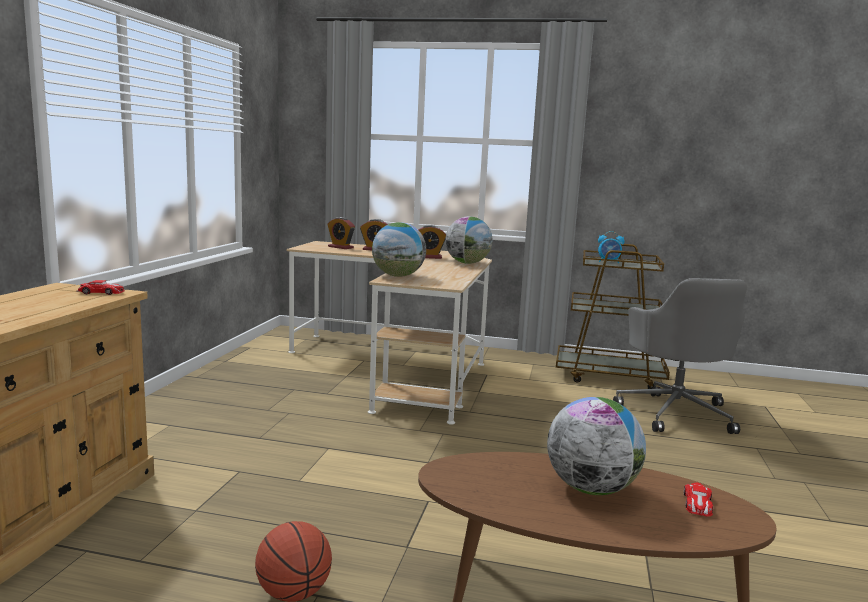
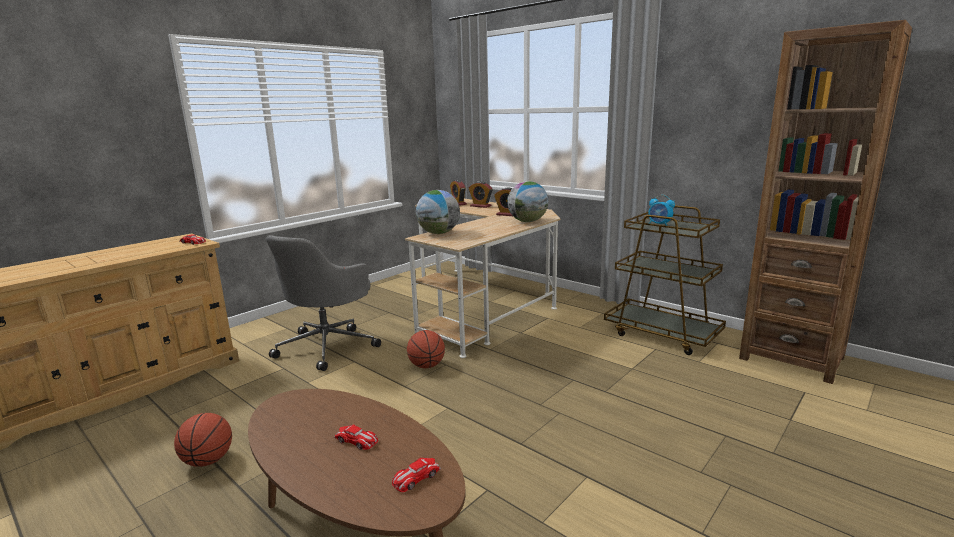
camera: 30 degrees right, 5 degrees up
(424, 438) = (427, 366): none -> basketball
(591, 489) = (357, 440): globe -> toy car
(675, 412) = (683, 381): grey office chair -> grey office chair (328, 346)
(725, 382) = (791, 358): none -> brown bookcase

